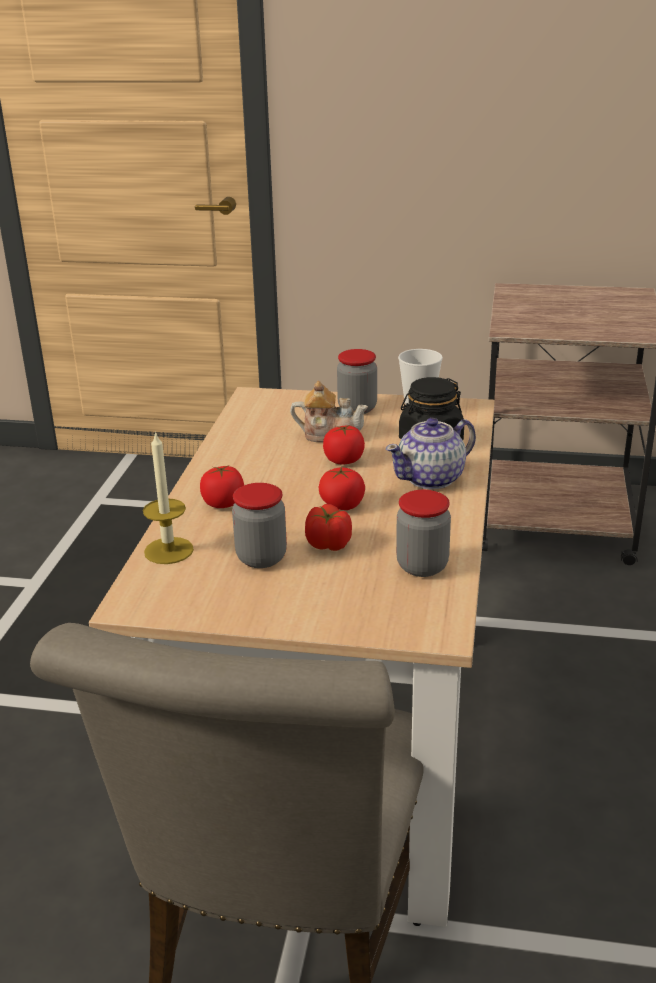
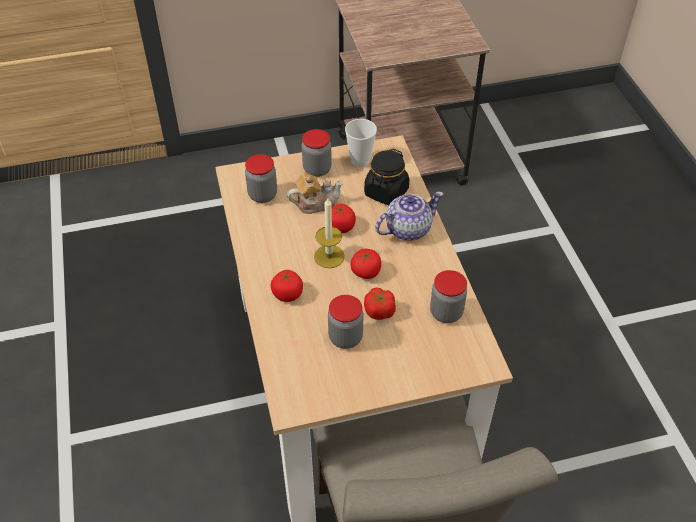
camera: 25 degrees left, 20 degrees up
(169, 550) = (282, 351): candle -> candle (329, 256)
(271, 417) = (262, 195): none -> jar
(432, 478) = (407, 229): teapot -> teapot turned 150 degrees counterclockwise

